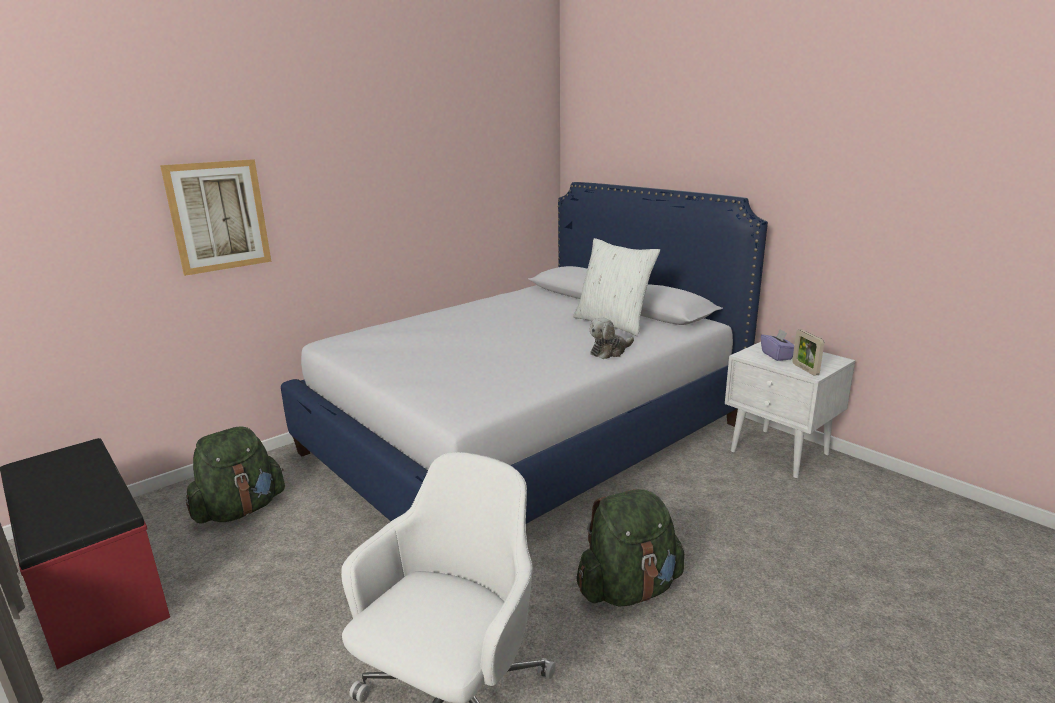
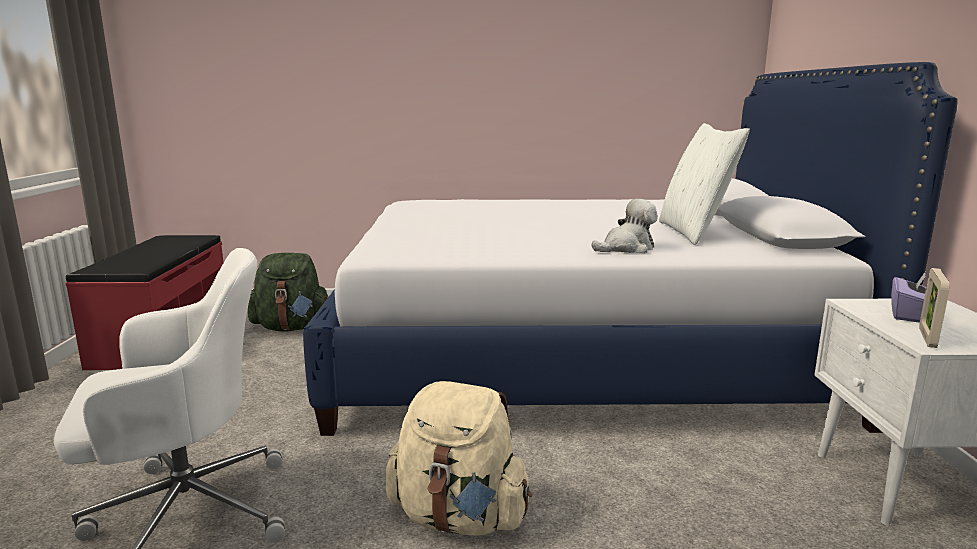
camera: 40 degrees right, 5 degrees down
(219, 216) = (349, 74): picture -> none
(609, 351) = (627, 248): plush toy -> plush toy turned 150 degrees clockwise
(629, 589) = (459, 517): green backpack -> beige backpack

